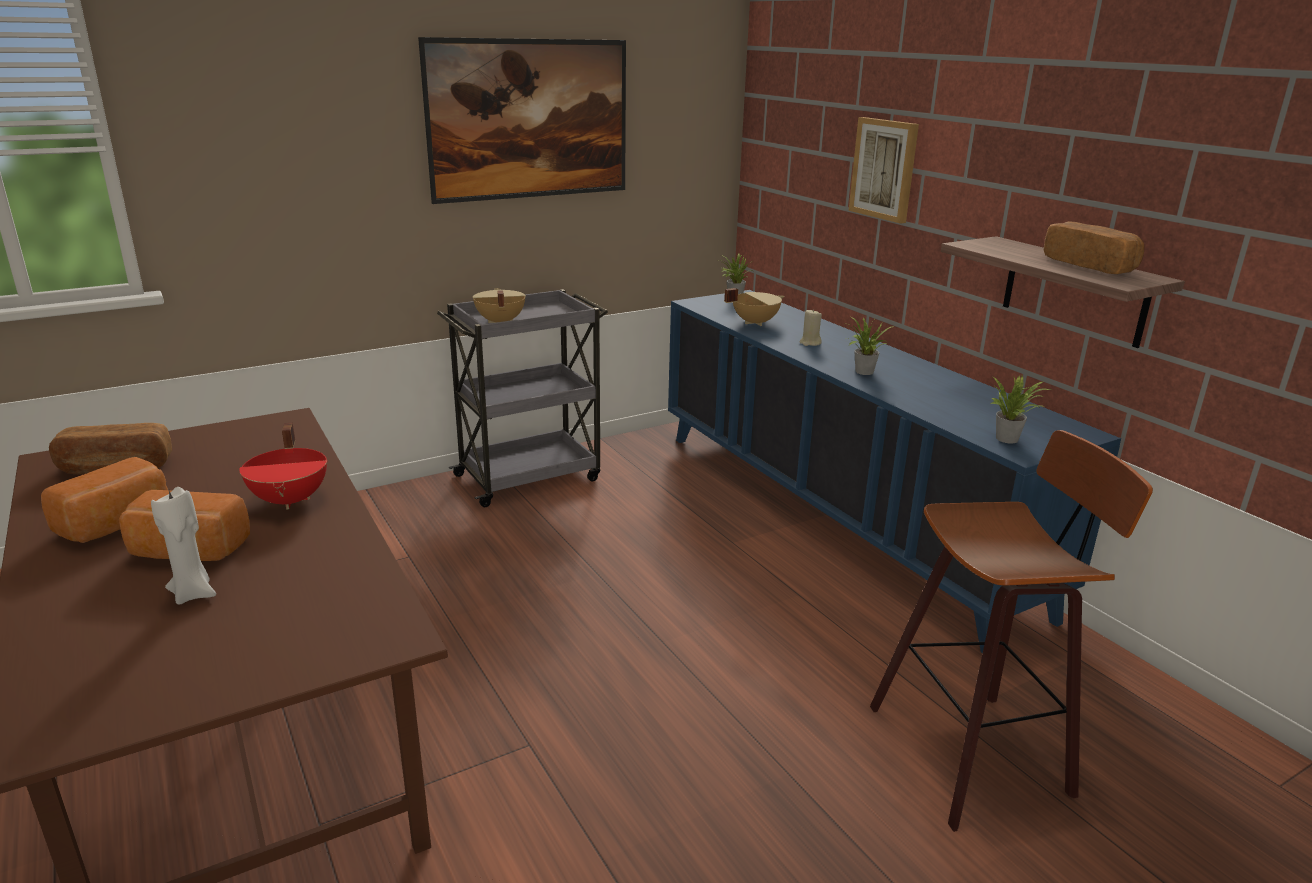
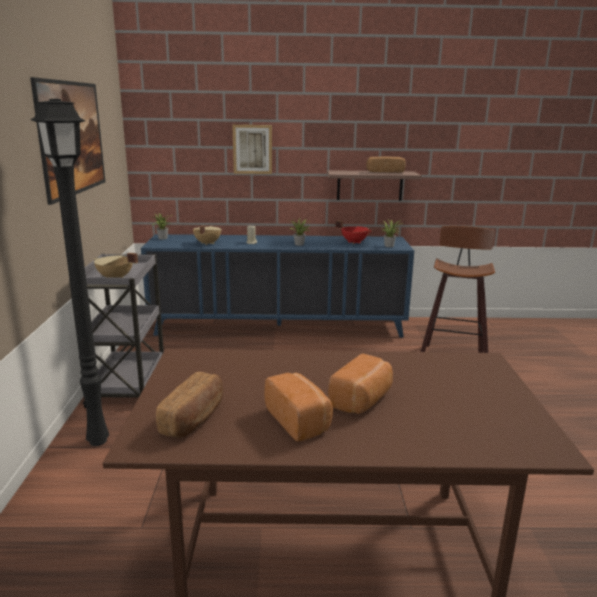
camera: 60 degrees left, 5 degrees down
(194, 593) = (416, 401): white candle -> none
(291, 500) = (316, 367): red cooking pot -> red cooking pot (354, 242)
(395, 510) = (100, 441): none -> black floor lamp

